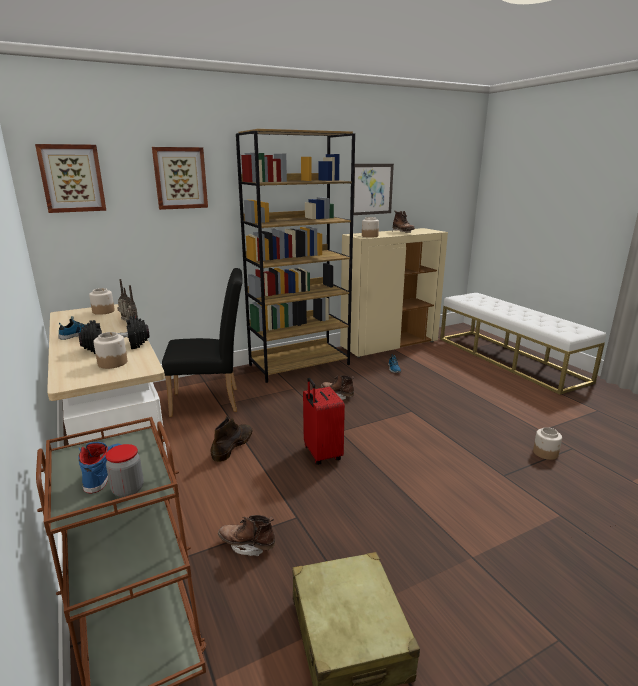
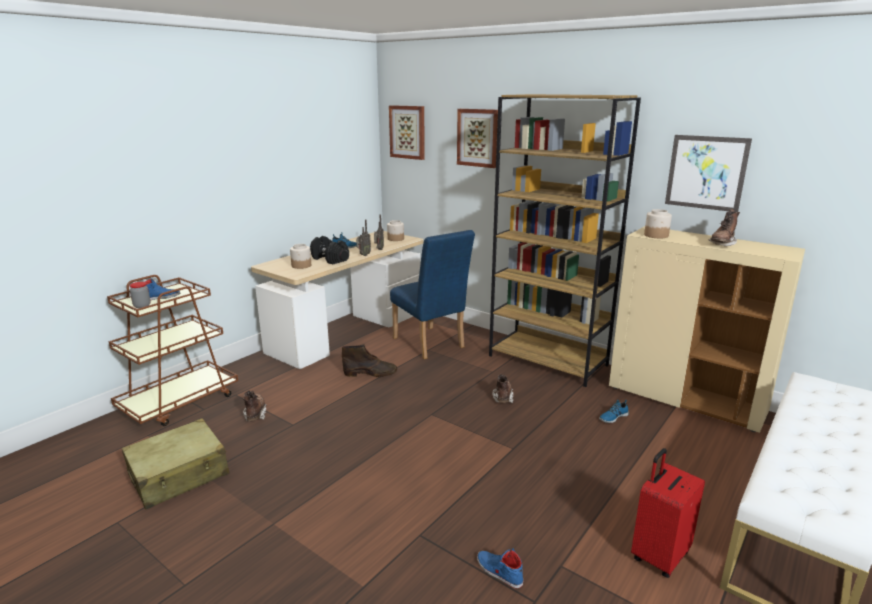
camera: 65 degrees right, 0 degrees up
(211, 401) = (430, 344): black chair -> blue chair
(321, 454) = (384, 414): red suitcase -> red suitcase (658, 555)
(545, 453) = (499, 572): jar -> blue shoe

